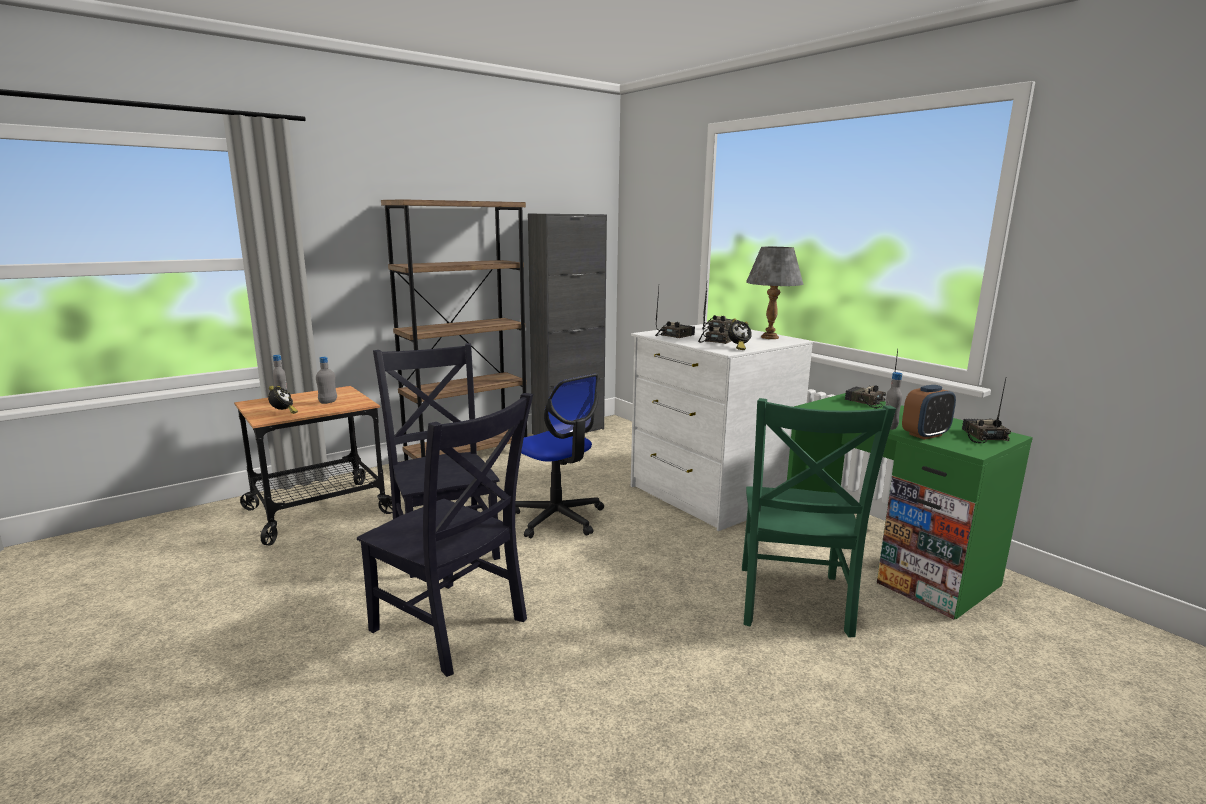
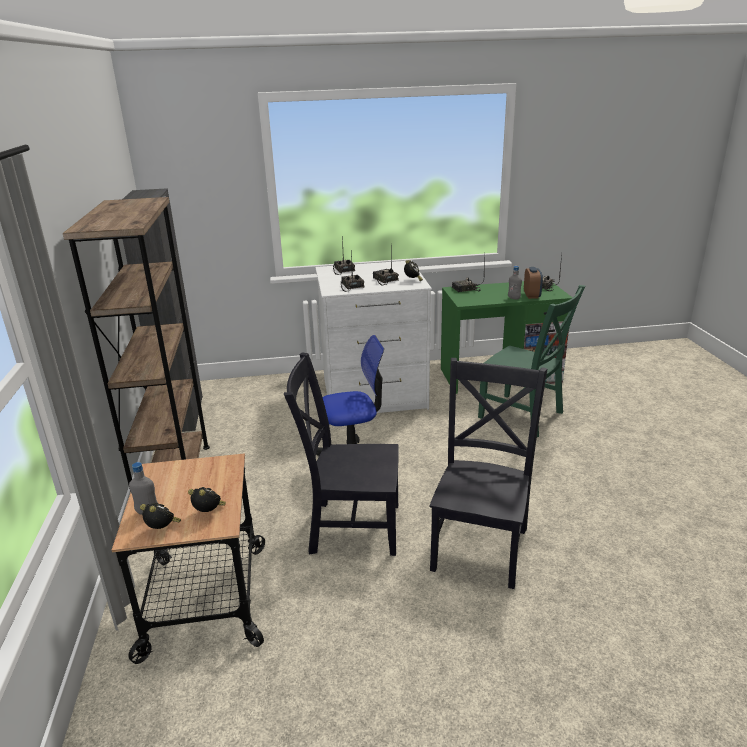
camera: 60 degrees left, 10 degrees up
(259, 407) = (163, 529): none -> alarm clock
(328, 402) = (197, 482): grey bottle -> none
(452, 628) = (481, 545): black chair -> black chair turned 45 degrees counterclockwise
(769, 337) = (389, 266): grey table lamp -> none

